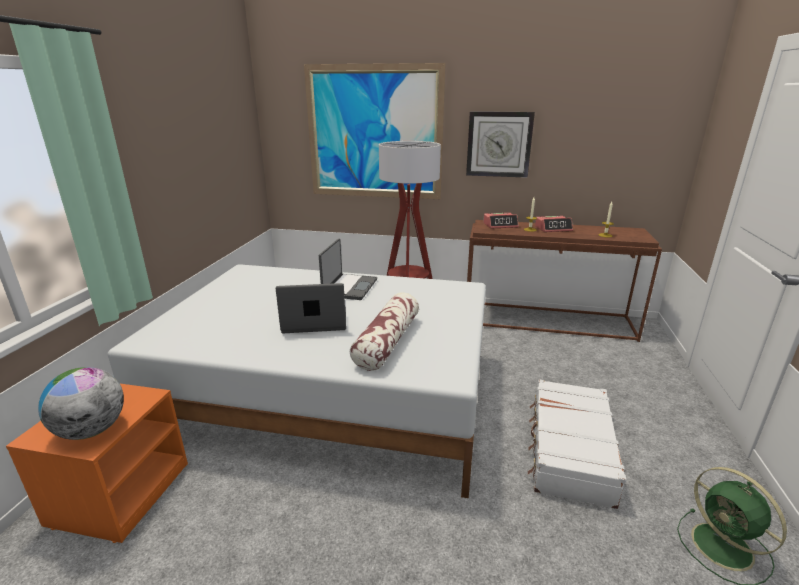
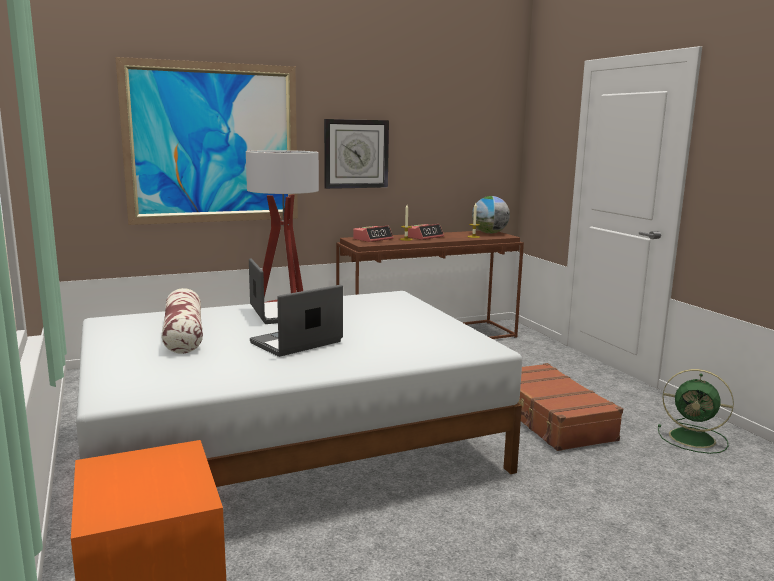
camera: 35 degrees left, 10 degrees down
(92, 430) = (169, 491): globe -> globe (489, 233)
(387, 341) = (396, 340): pillow -> pillow (183, 334)
(569, 450) = (550, 419): white suitcase -> brown suitcase

